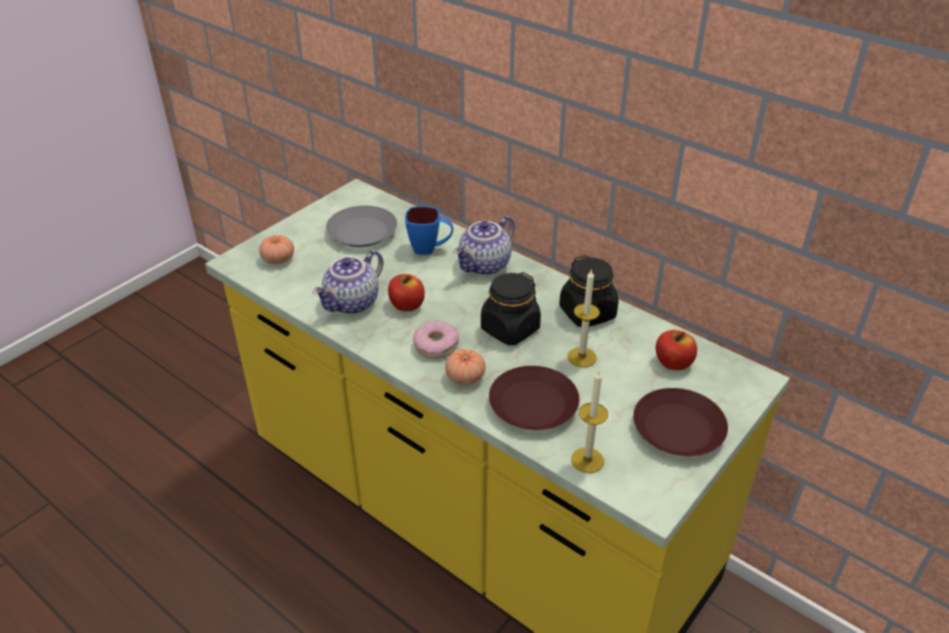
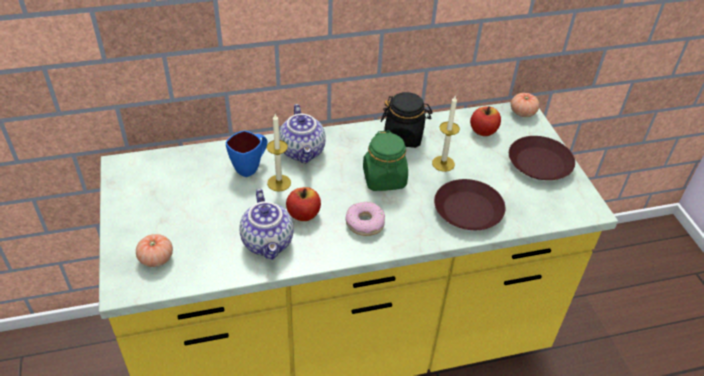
camera: 55 degrees left, 5 degrees up
(361, 232) = (182, 191): grey plate -> none
(465, 377) = (412, 227): tomato -> tomato (522, 112)
(510, 329) = (384, 179): black jar -> green jar
(587, 460) = (536, 215): candle -> candle (279, 183)

